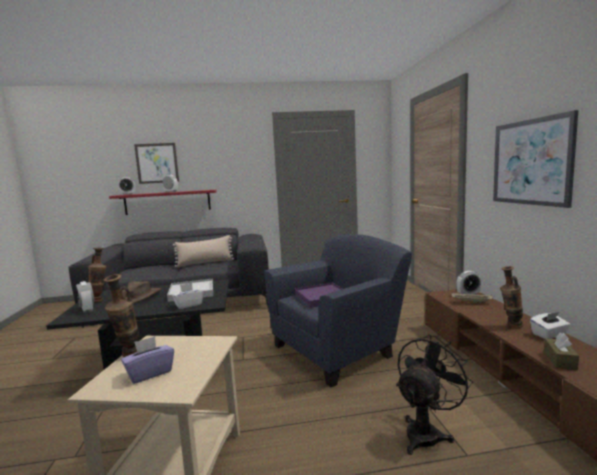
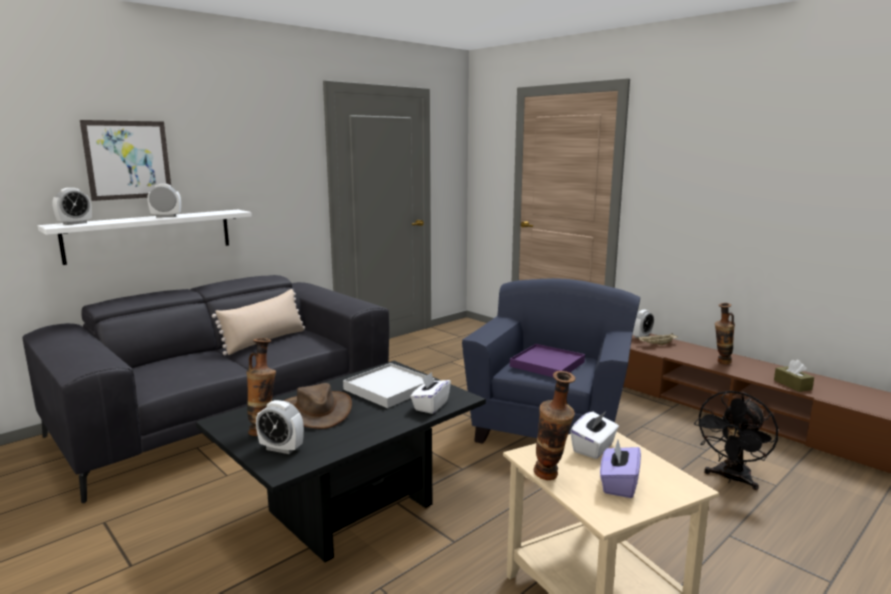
camera: 35 degrees left, 5 degrees up
(167, 202) = (150, 235): red shelf -> white shelf
(426, 432) = (731, 479): black fan -> black fan turned 150 degrees counterclockwise
(531, 162) = (723, 194): picture -> none
(549, 335) = (756, 364): white tissue box -> white tissue box (594, 448)

